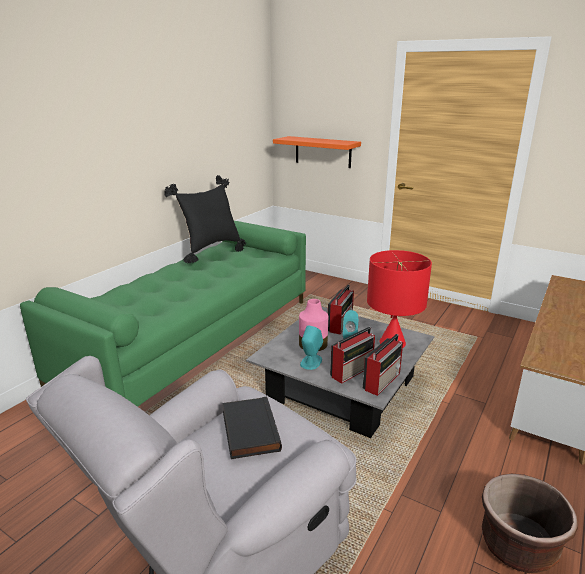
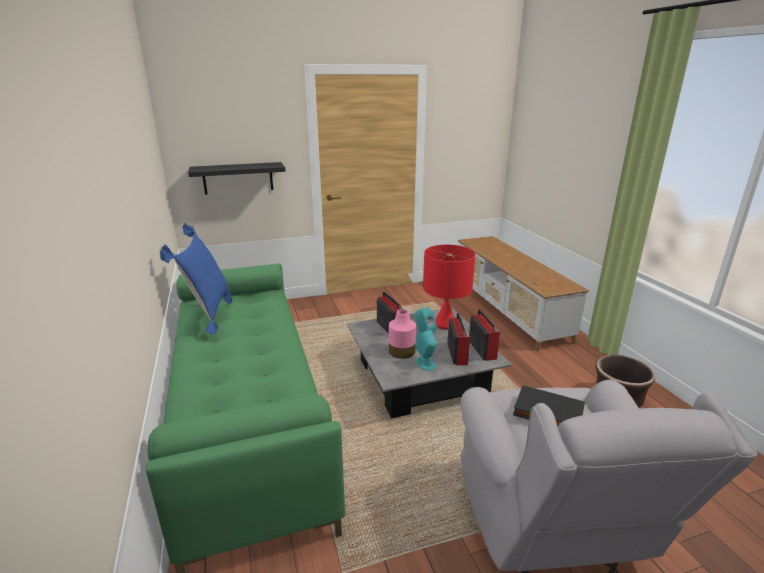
camera: 50 degrees left, 0 degrees up
(209, 255) = (207, 319): black pillow -> blue pillow
(323, 152) = (238, 178): orange shelf -> black shelf

